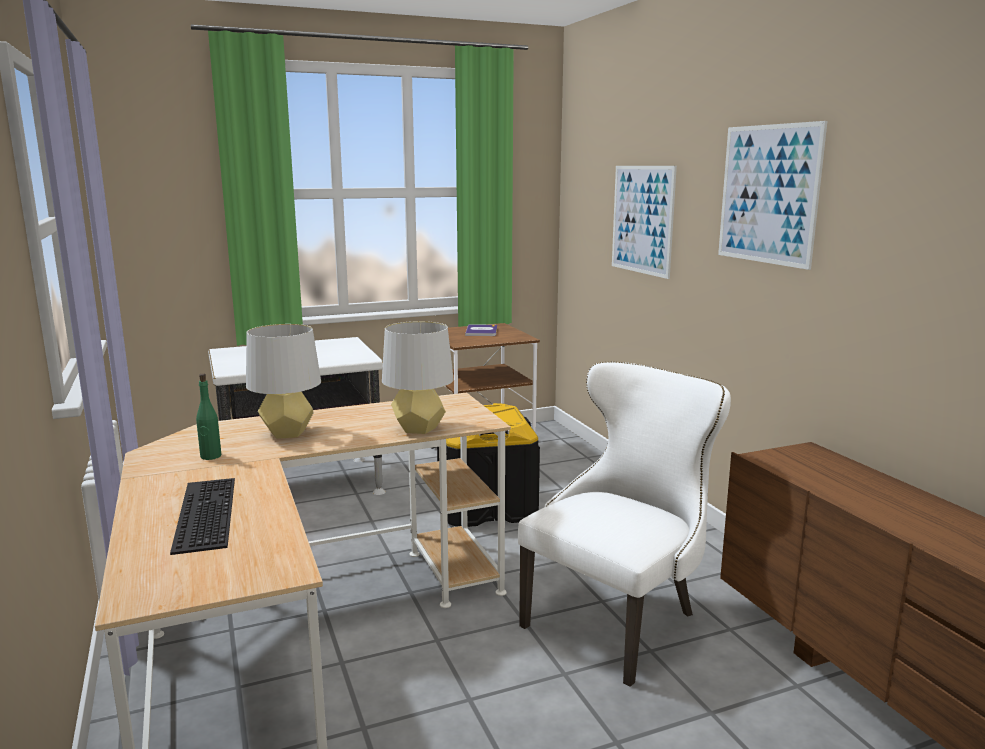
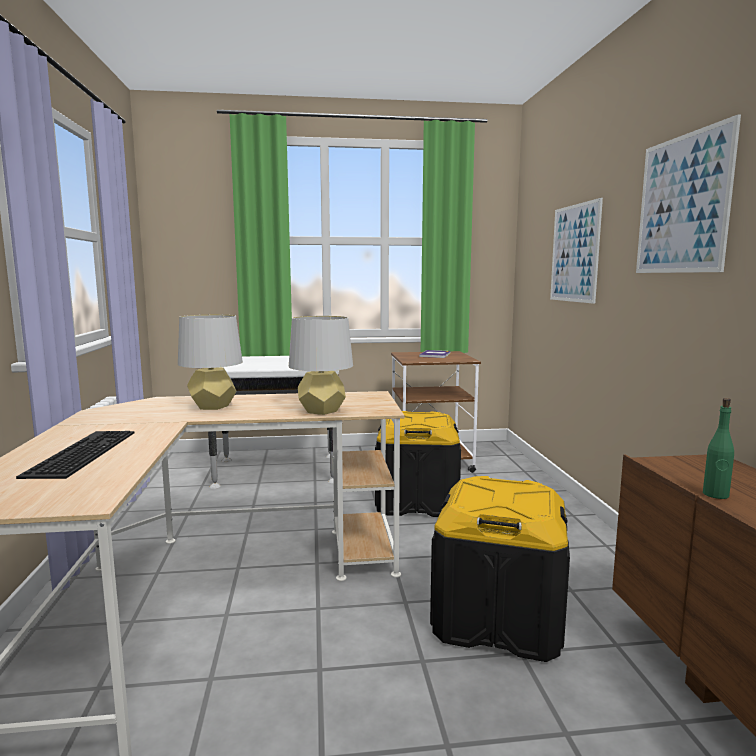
camera: 15 degrees right, 5 degrees down
(210, 456) = (136, 417): green bottle -> green bottle (715, 495)
(618, 621) = (498, 617): white chair -> black storage box

